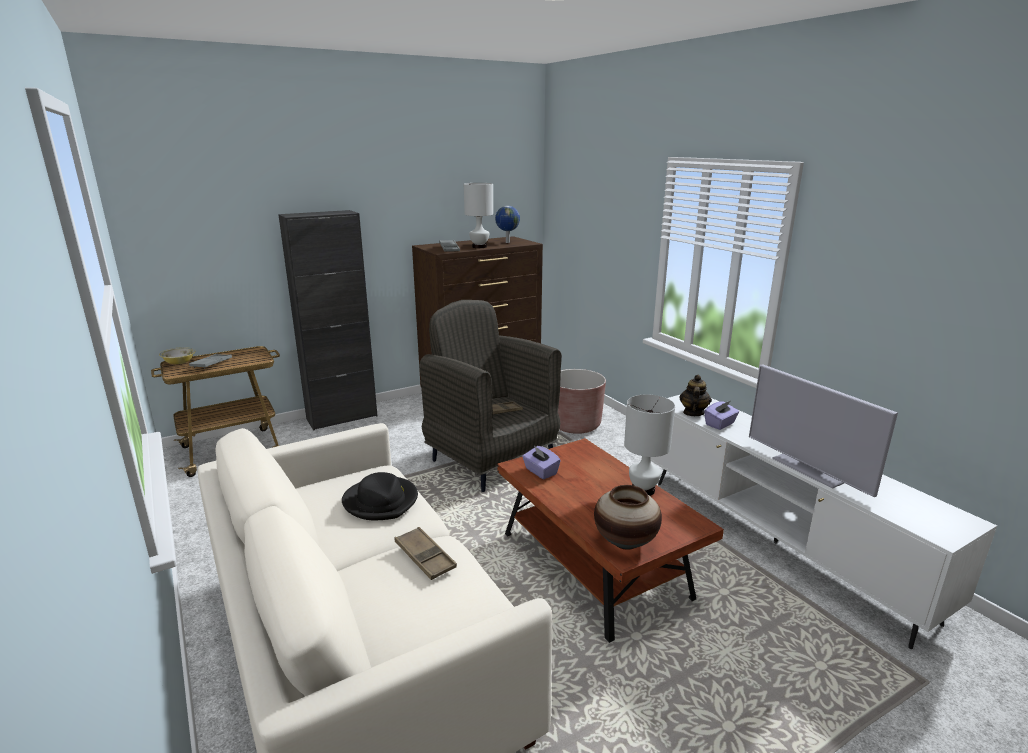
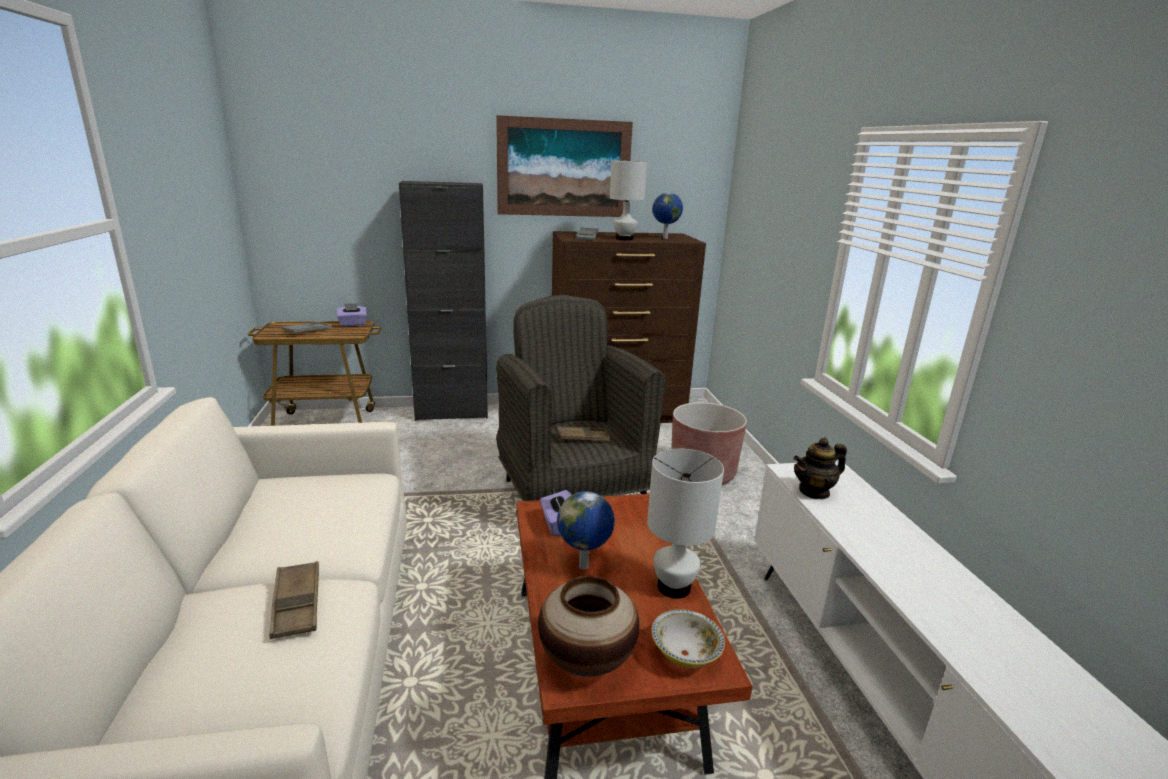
camera: 20 degrees right, 0 degrees up
(179, 362) = (282, 325): bowl -> bowl (685, 654)
(381, 501) = (328, 516): black hat -> none
(416, 191) = (564, 168): none -> picture
(580, 492) = (584, 567): none -> globe
(693, 413) = (814, 491): teapot -> teapot turned 150 degrees counterclockwise
(720, 424) = (844, 517): purple tissue box -> purple tissue box (353, 324)
(808, 469) = (946, 627): television -> none

